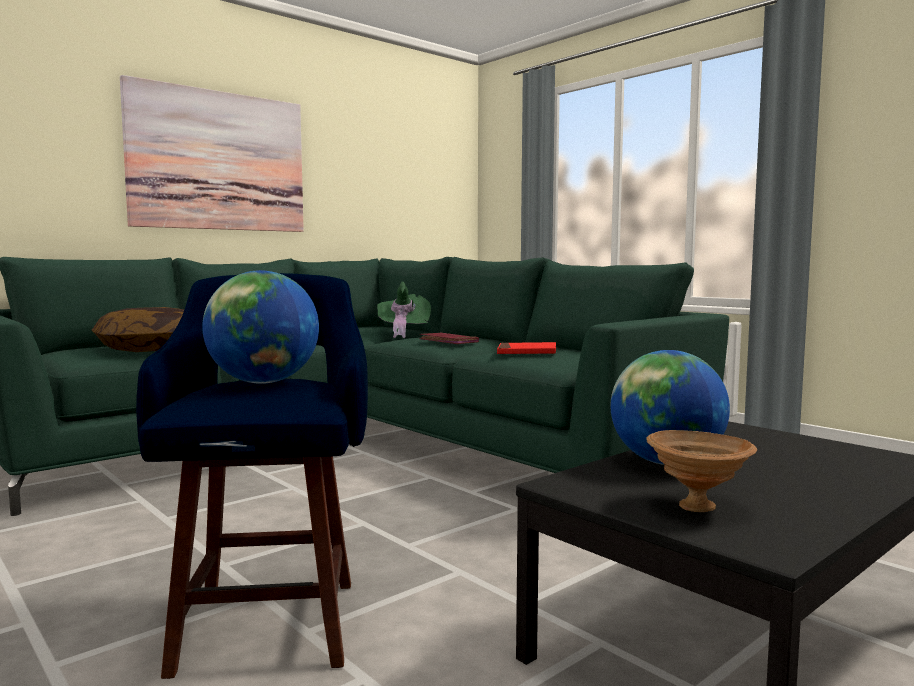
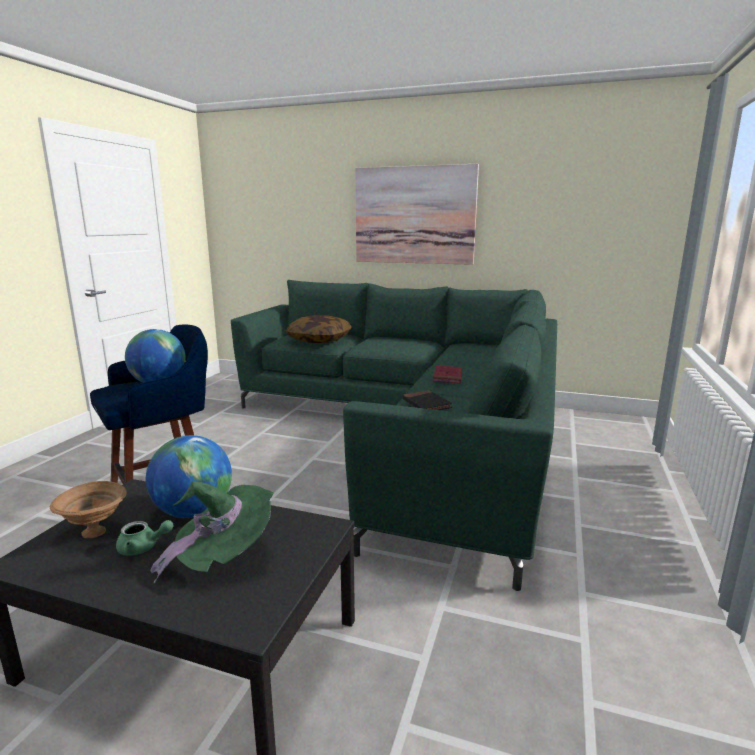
camera: 60 degrees right, 10 degrees up
(403, 334) = (474, 359): green hat -> green hat (223, 557)
(527, 352) = (426, 404): red book -> black book
(753, 486) = (143, 548): none -> green teapot

